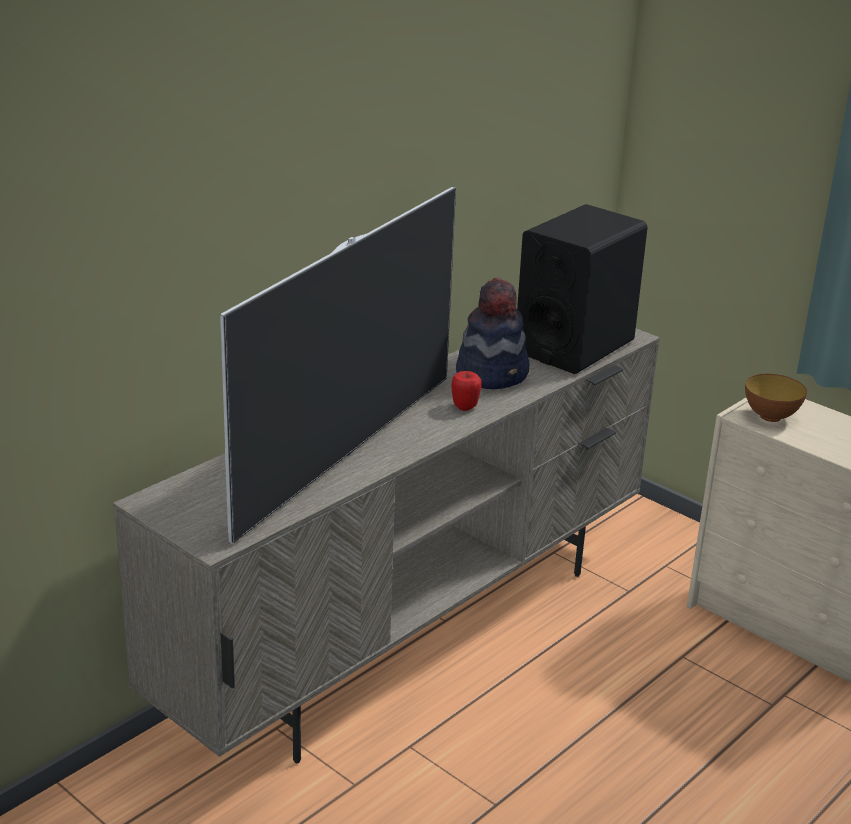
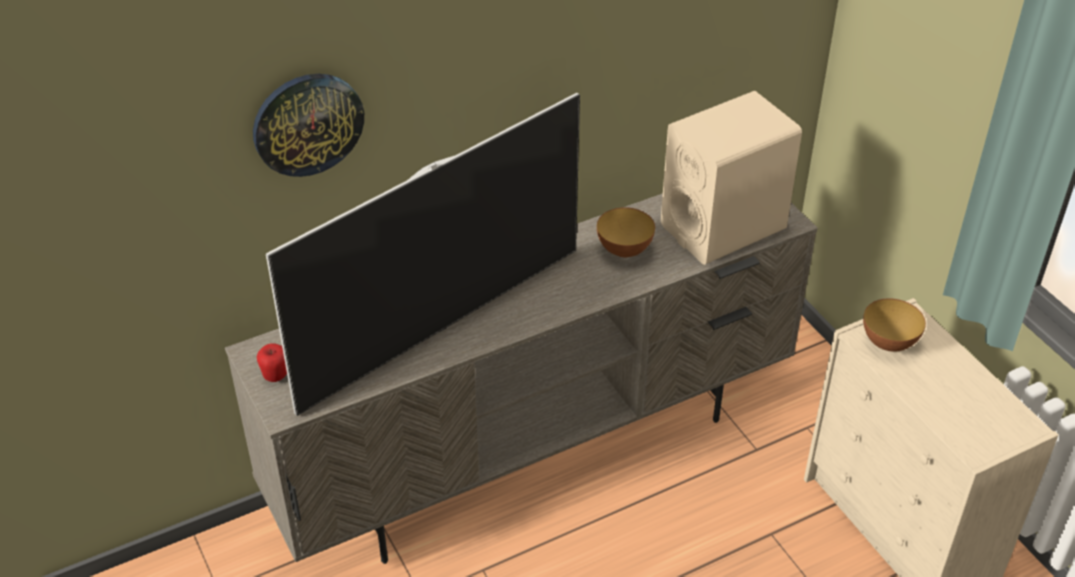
camera: 20 degrees right, 15 degrees up
(204, 215) = (307, 123): none -> wall clock
(465, 407) = (576, 289): apple -> apple (275, 376)
(493, 374) = (624, 250): hat -> bowl
(574, 346) = (723, 227): black speaker -> beige speaker

